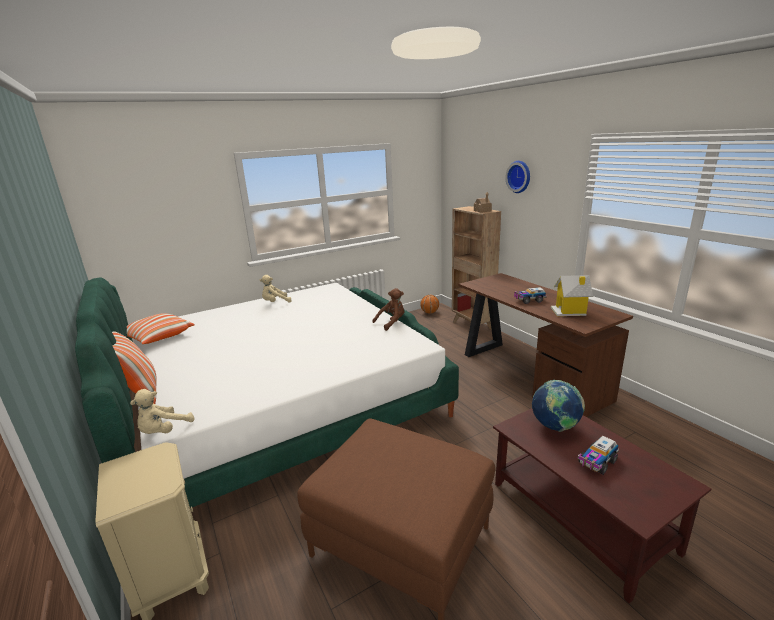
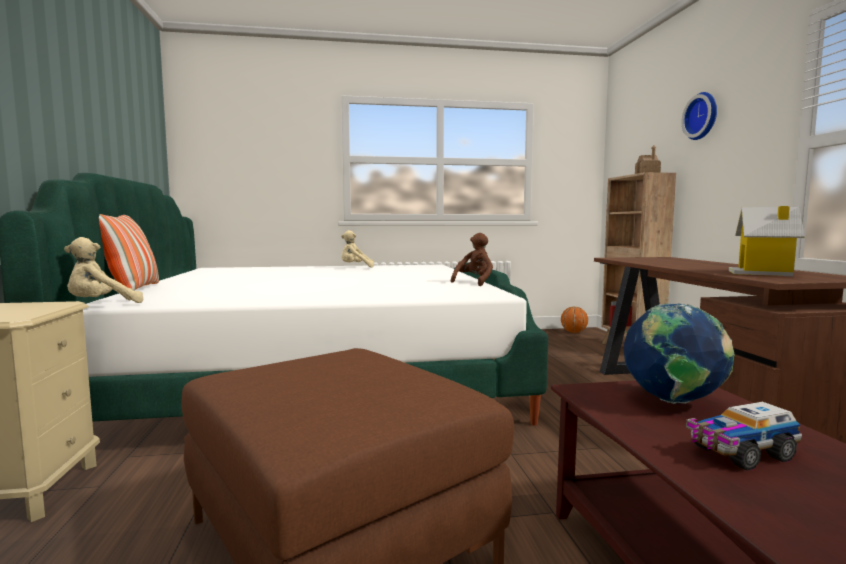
camera: 20 degrees right, 15 degrees down
(158, 337) = (208, 272): pillow -> none
(391, 322) = (474, 282): brown plush toy -> brown plush toy turned 45 degrees counterclockwise
(529, 300) = (694, 266): toy truck -> none

